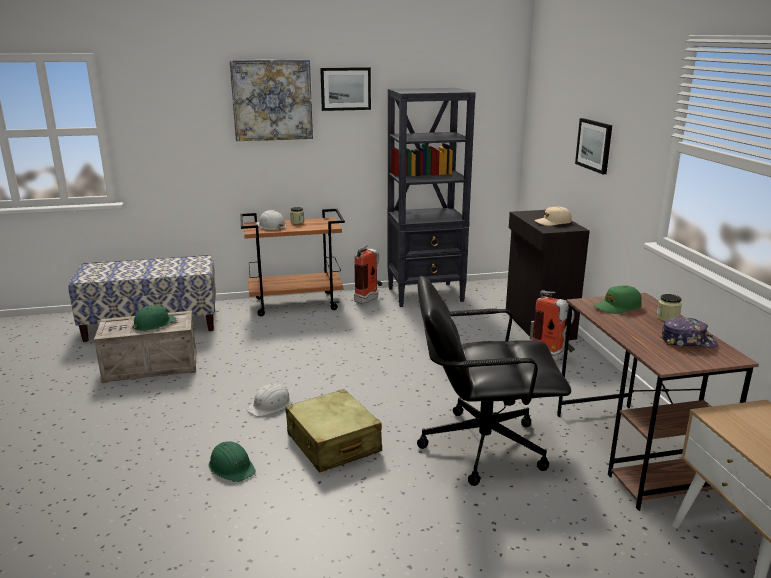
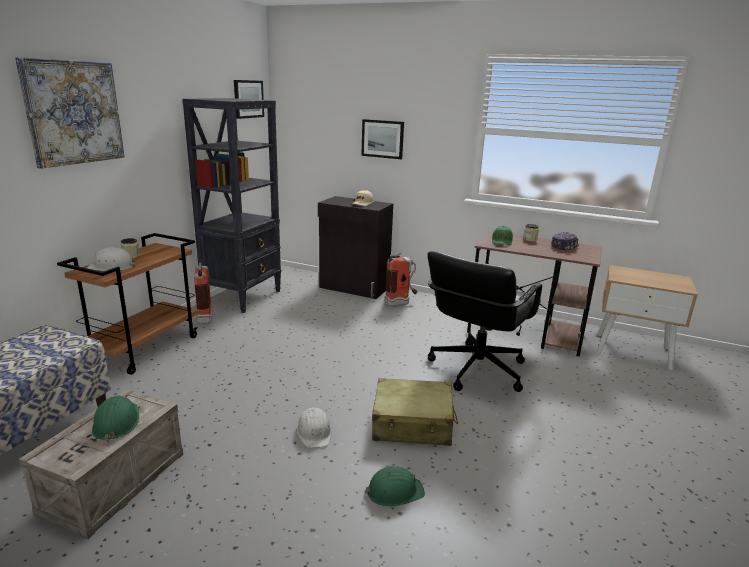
camera: 55 degrees left, 0 degrees up
(345, 89) = (145, 98): picture -> picture (248, 99)

